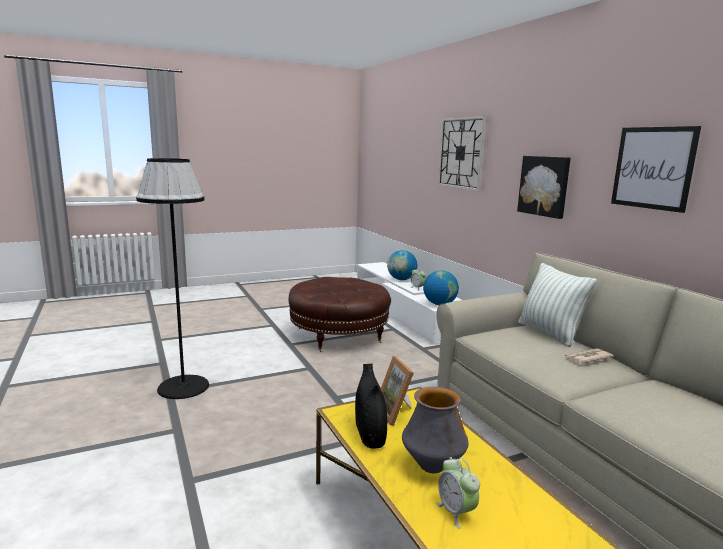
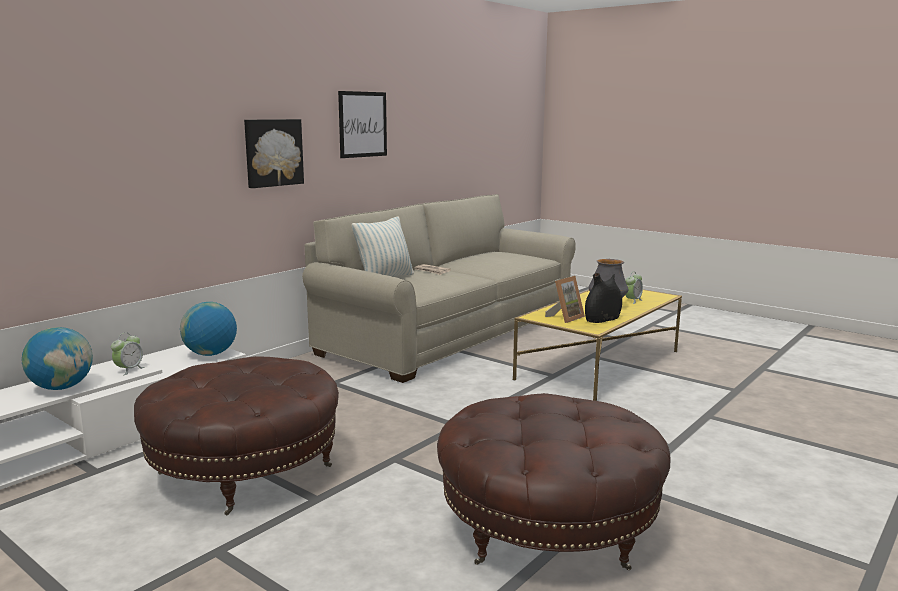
camera: 115 degrees left, 0 degrees up
(184, 387) = (548, 527): black floor lamp -> brown ottoman
(461, 153) = (113, 120): wall clock -> none

